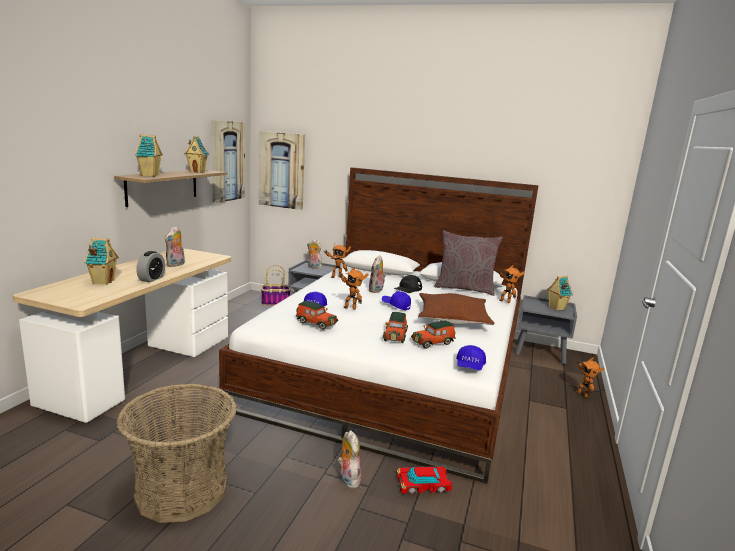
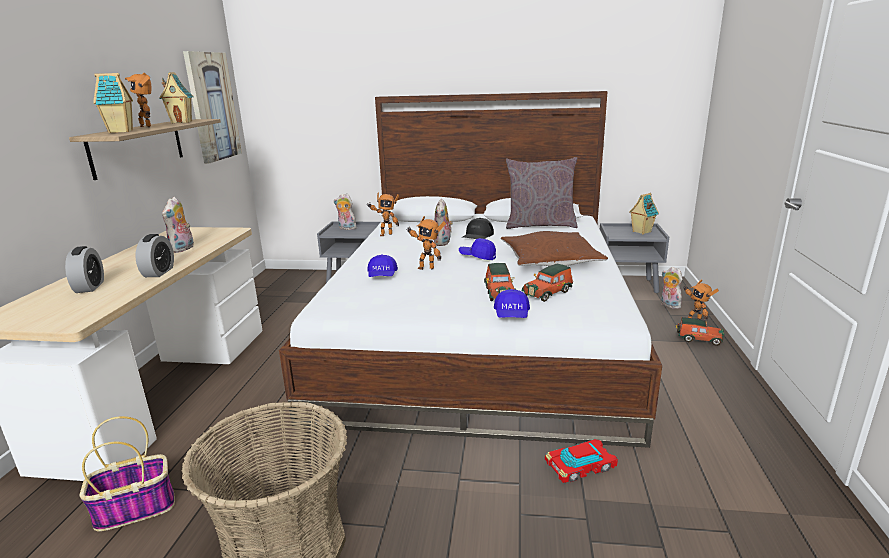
camera: 10 degrees left, 5 degrees up
(103, 282) = (90, 287): toy house -> alarm clock
(275, 303) = (304, 279): basket -> basket (137, 508)
(282, 170) = (284, 112): picture -> none
(315, 323) = (396, 294): toy car -> toy car (698, 339)
(347, 479) = (490, 480): plush toy -> plush toy (668, 305)
(470, 366) = (608, 314): blue cap -> blue cap (511, 315)
(505, 301) = (593, 232): toy robot -> toy robot (147, 126)

